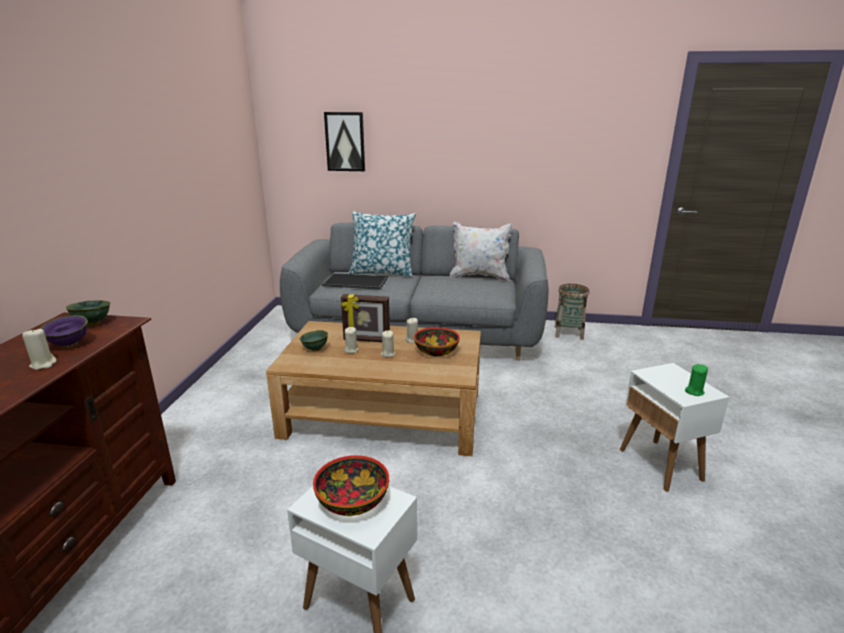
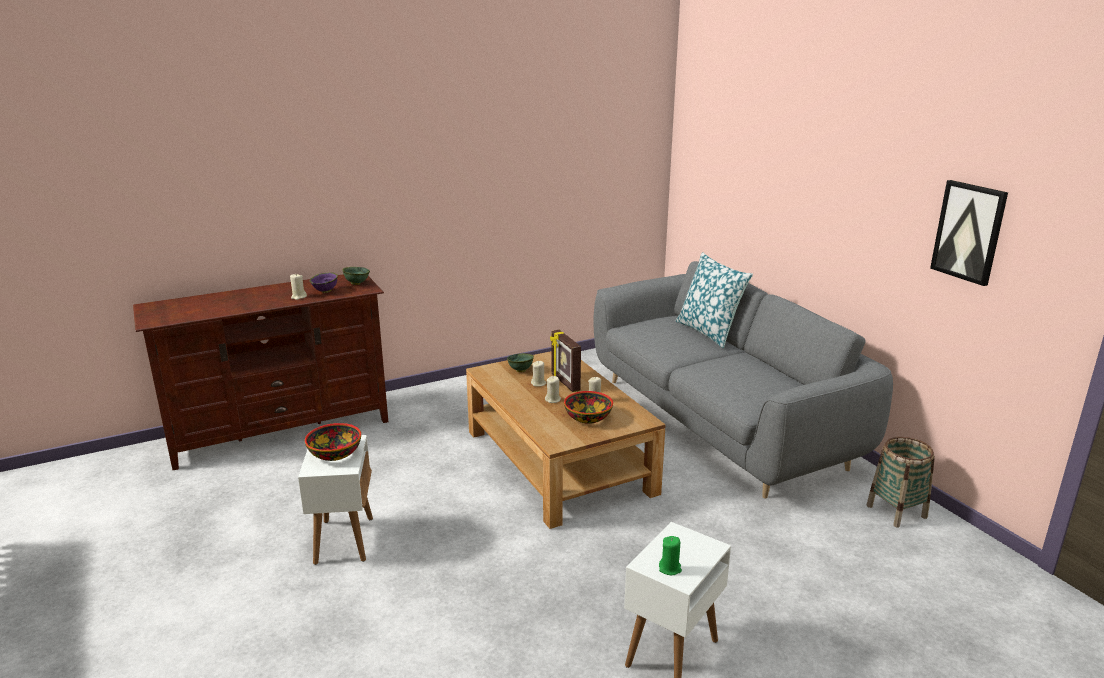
camera: 55 degrees right, 0 degrees up
(345, 141) = (734, 170): picture -> picture (969, 232)
(354, 282) = (658, 330): tray -> none
(479, 277) = (791, 378): white pillow -> none

